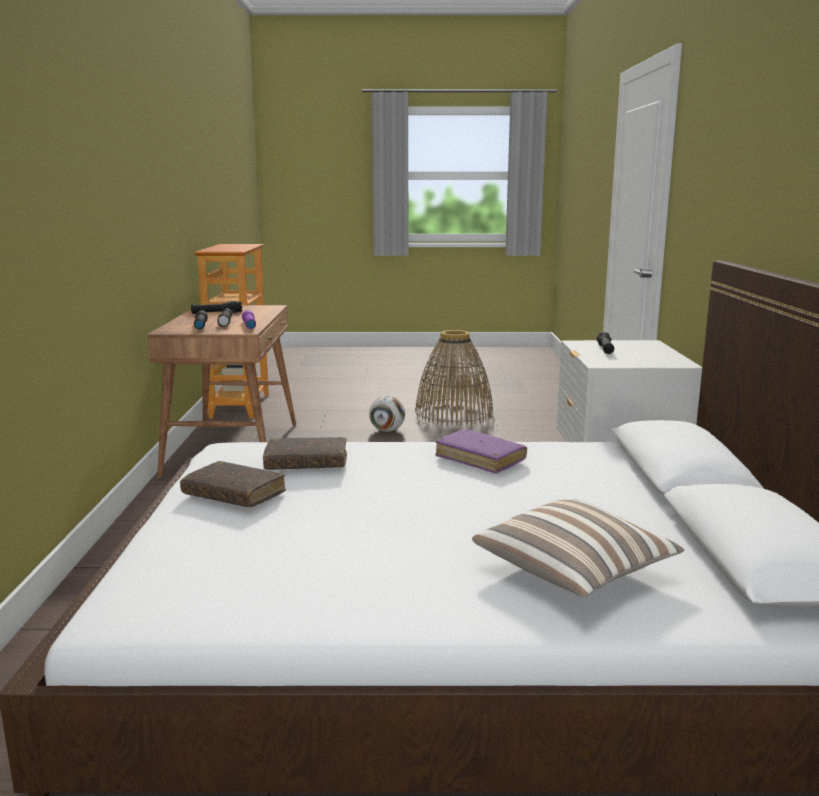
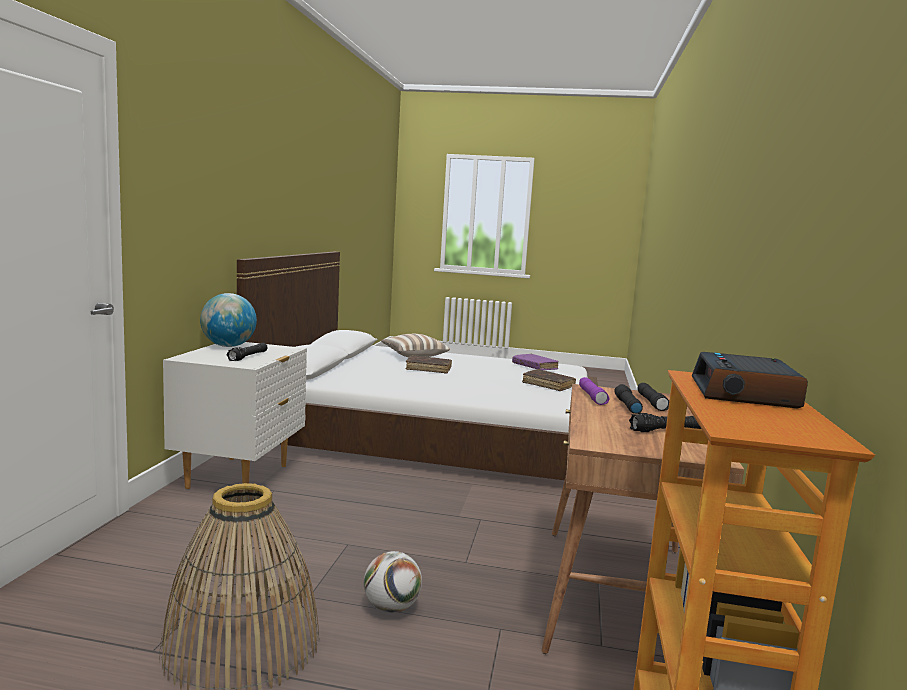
camera: 170 degrees left, 5 degrees down
(225, 248) = (745, 393): none -> alarm clock
(306, 463) = (512, 390): brown book -> brown book (428, 369)
(480, 459) = (407, 384): purple book -> purple book (534, 367)
(665, 358) = (228, 346): none -> globe

